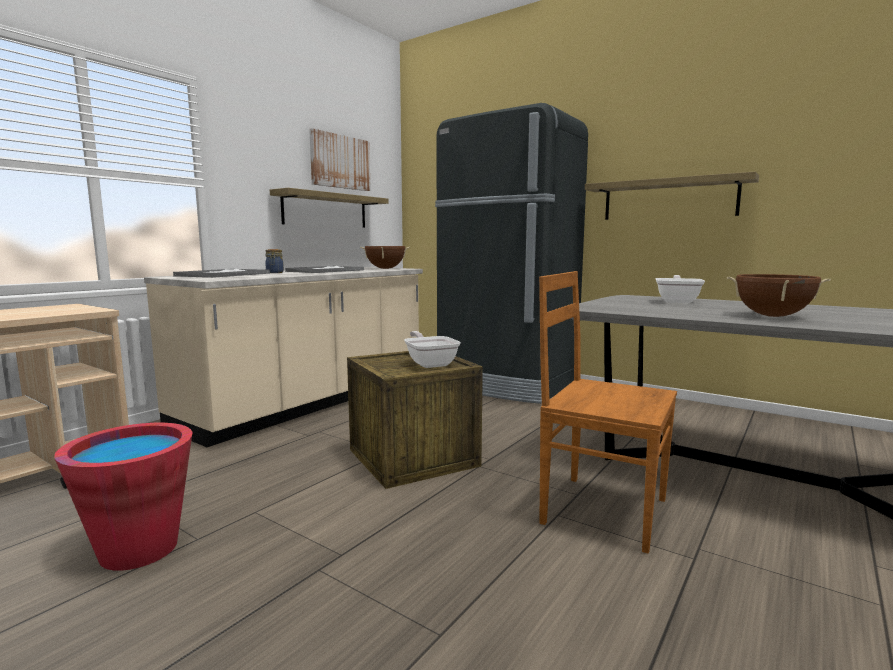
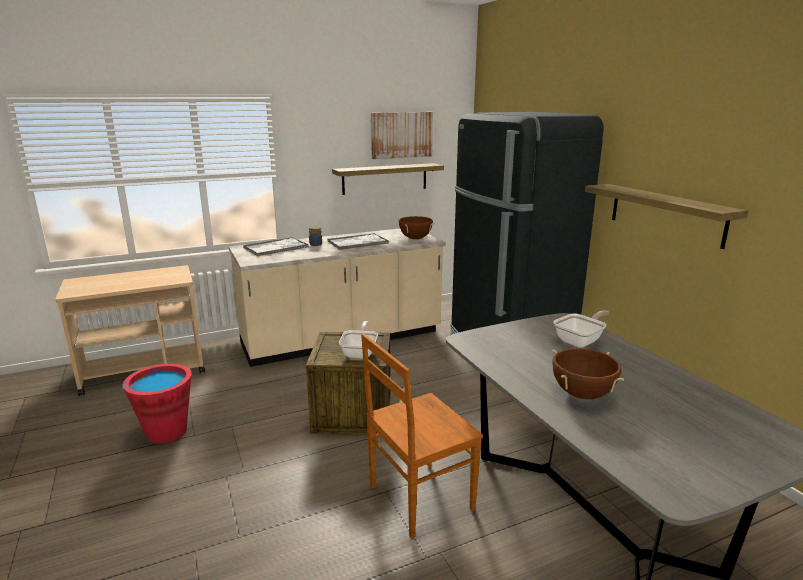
camera: 30 degrees right, 10 degrees up
(600, 510) = (418, 498): brown chair -> brown chair turned 90 degrees counterclockwise

